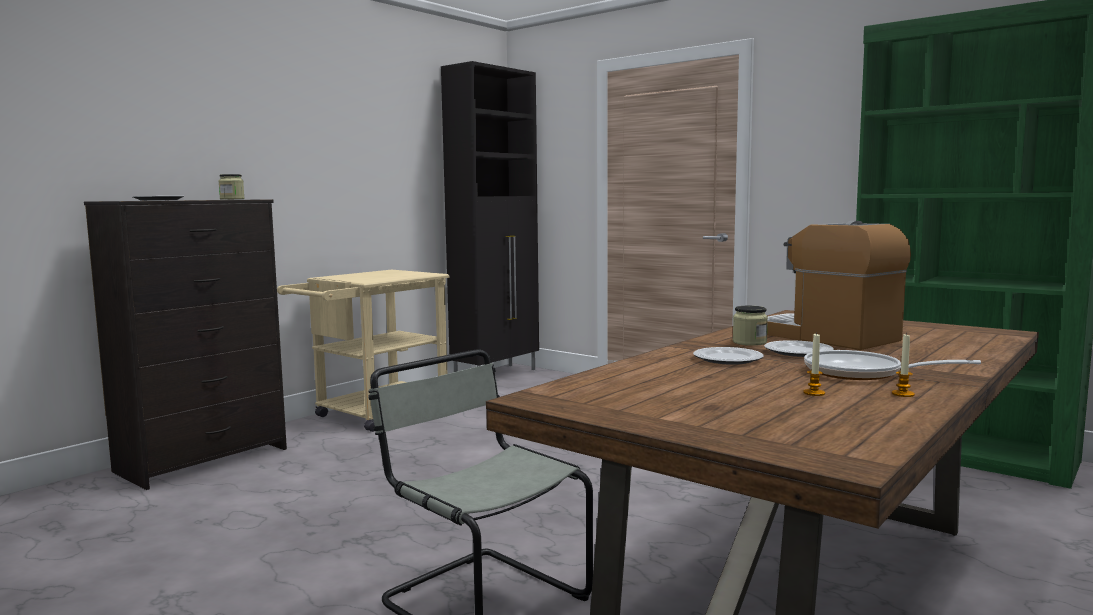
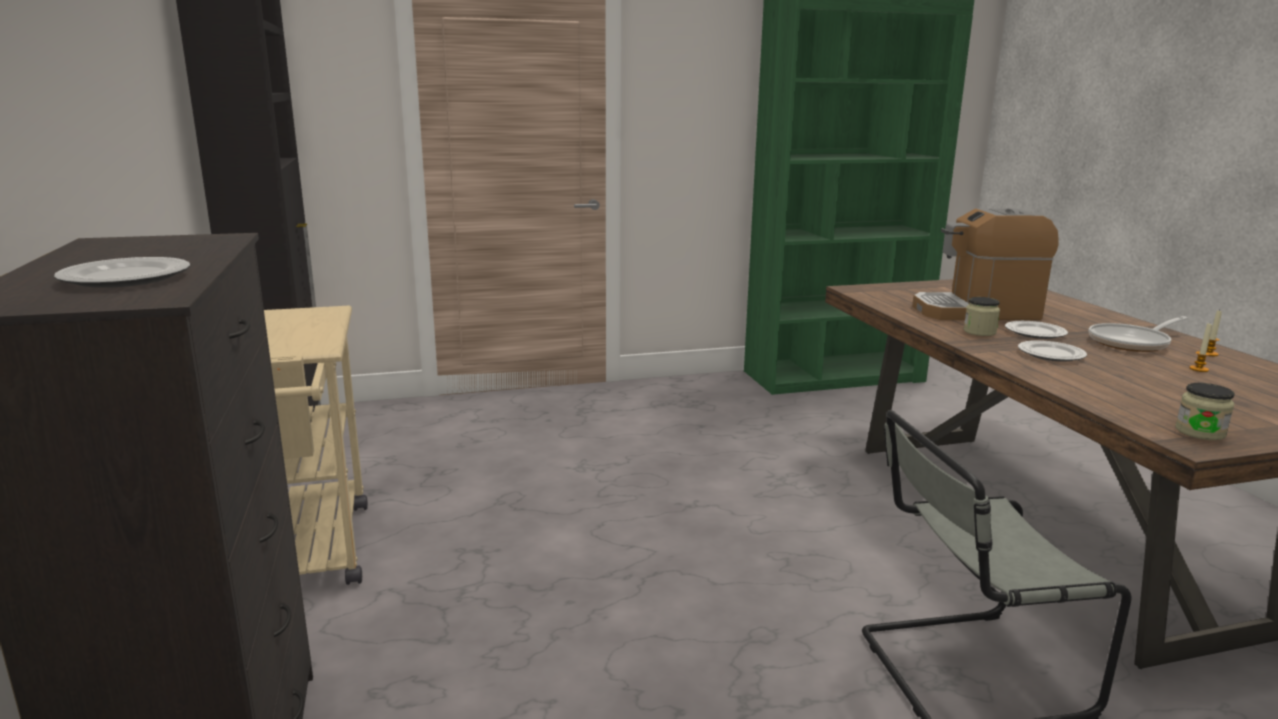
camera: 55 degrees left, 10 degrees up
(232, 199) = (155, 242): jar -> jar (1200, 432)

